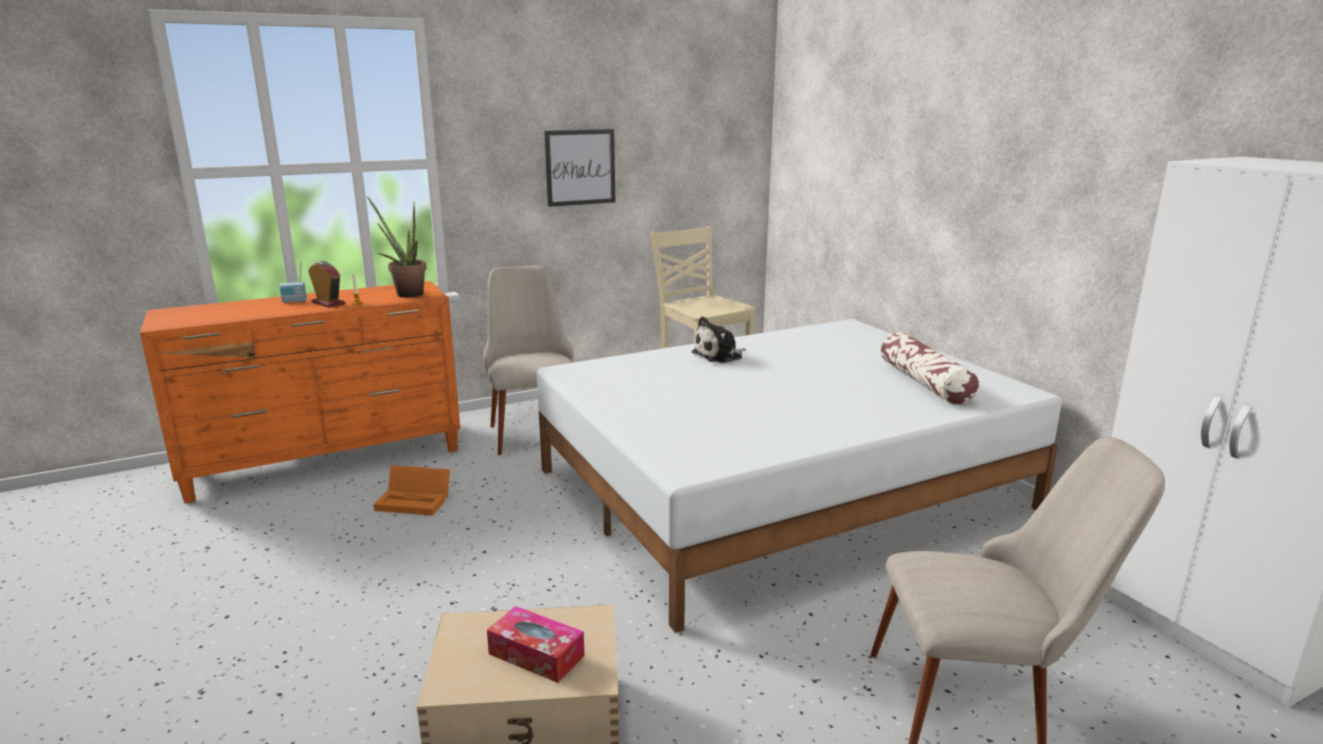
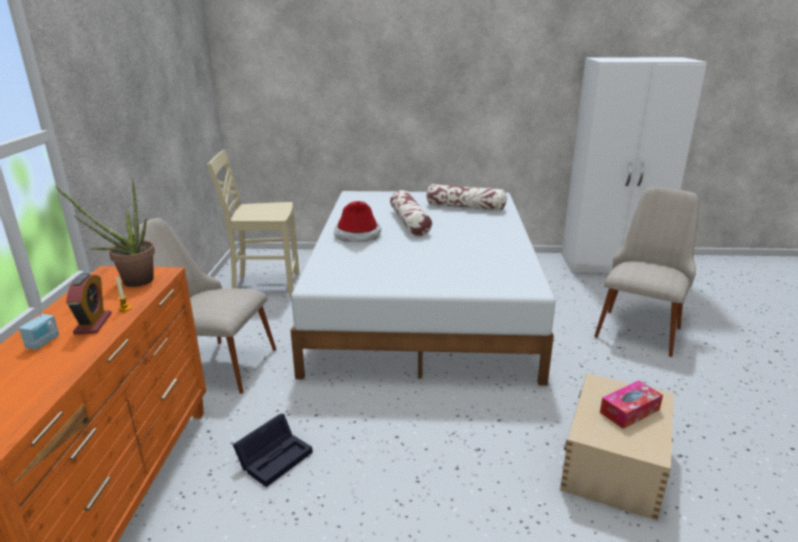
camera: 60 degrees left, 5 degrees up
(328, 303) = (93, 323): alarm clock -> alarm clock turned 105 degrees clockwise
(416, 501) = (276, 457): orange storage box -> black storage box
(580, 167) = (139, 115): picture -> none
(720, 355) = (357, 235): plush toy -> hat
(804, 368) = (410, 222): none -> pillow

